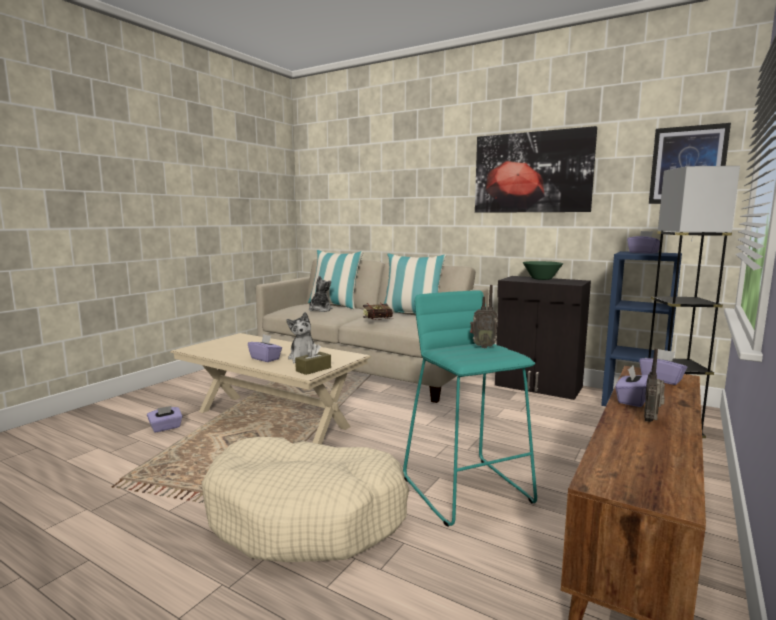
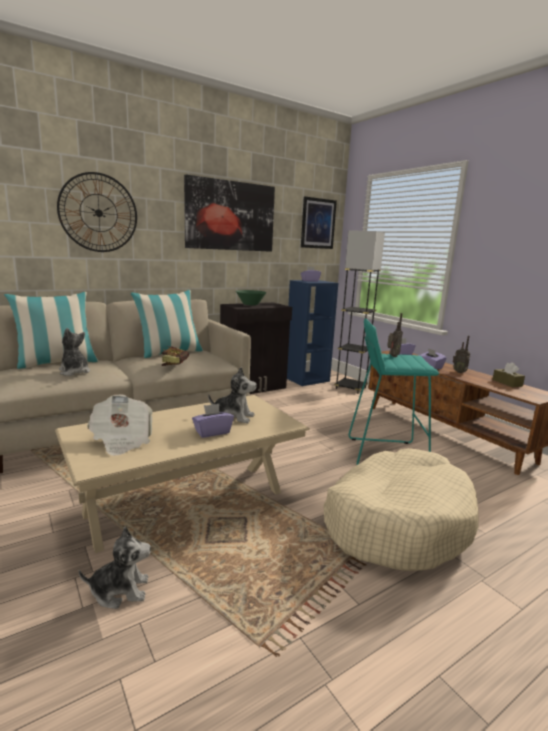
camera: 65 degrees left, 5 degrees up
(166, 428) = (120, 591): purple tissue box -> plush toy
(232, 345) = (122, 440): none -> newspaper
(313, 369) = (277, 419): brown tissue box -> brown tissue box (507, 383)
(402, 186) = (98, 213): none -> wall clock

